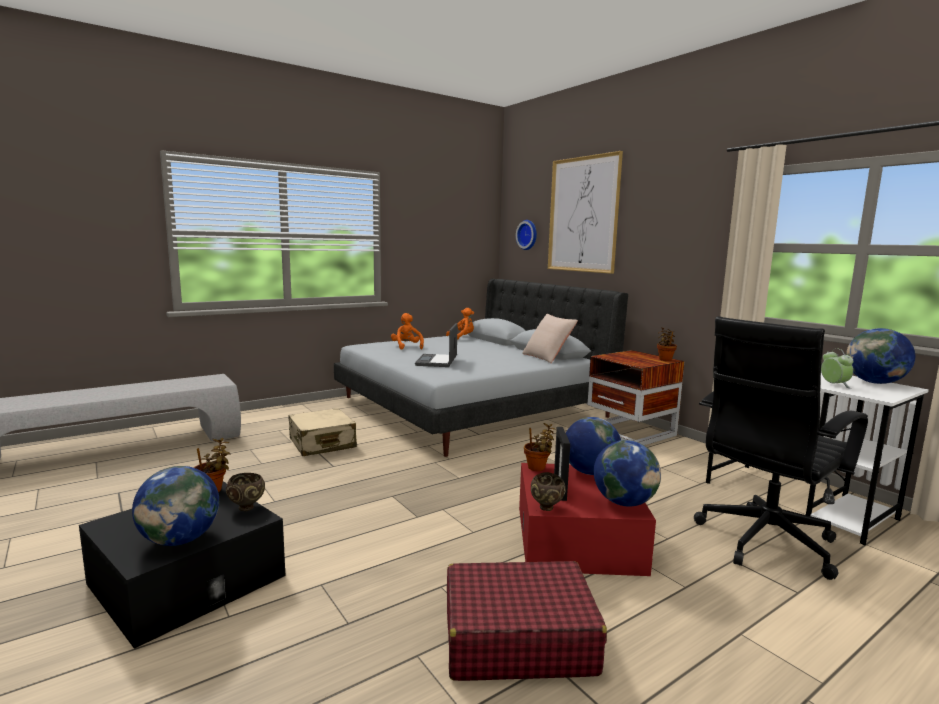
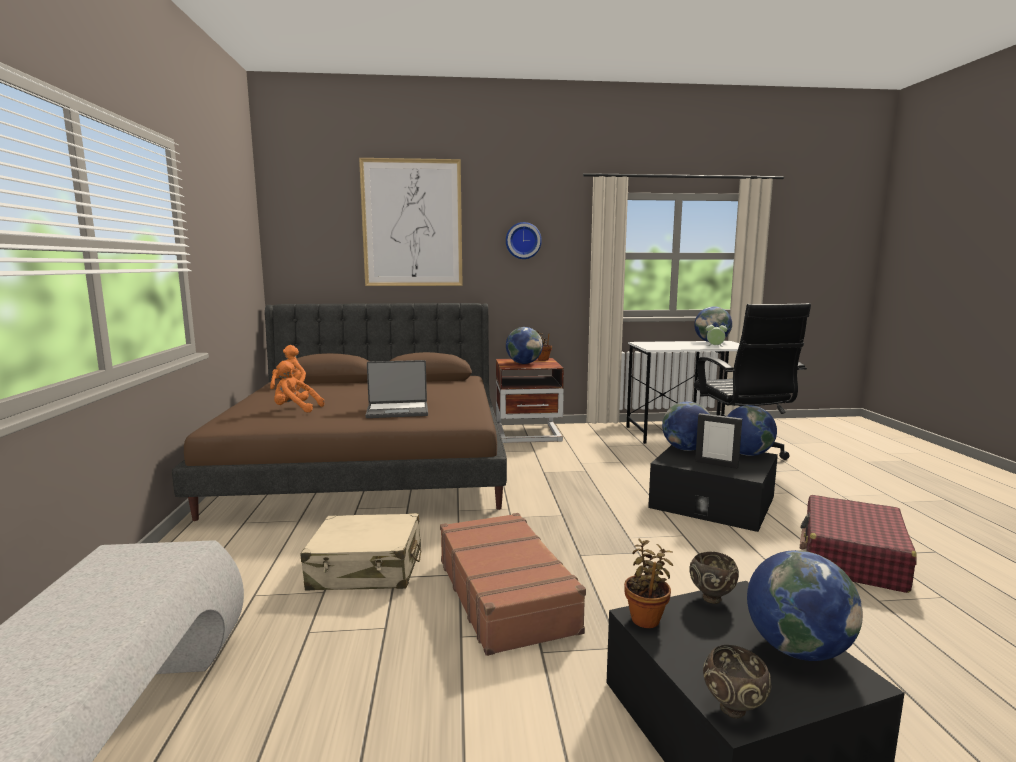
camera: 60 degrees left, 0 degrees up
(316, 484) = (506, 594): none -> brown suitcase
(437, 361) = (397, 411): laptop -> laptop turned 45 degrees counterclockwise
(471, 407) = (370, 465): grey bed -> brown bed
(528, 235) = (321, 245): wall clock -> wall clock (523, 240)
(538, 468) = (668, 461): potted plant -> none
(546, 508) = (751, 475): brown bowl -> brown bowl (734, 710)
(547, 357) = (448, 381): beige pillow -> none
(578, 538) = (712, 502): red storage box -> black storage box
(630, 357) = (524, 363): none -> globe

